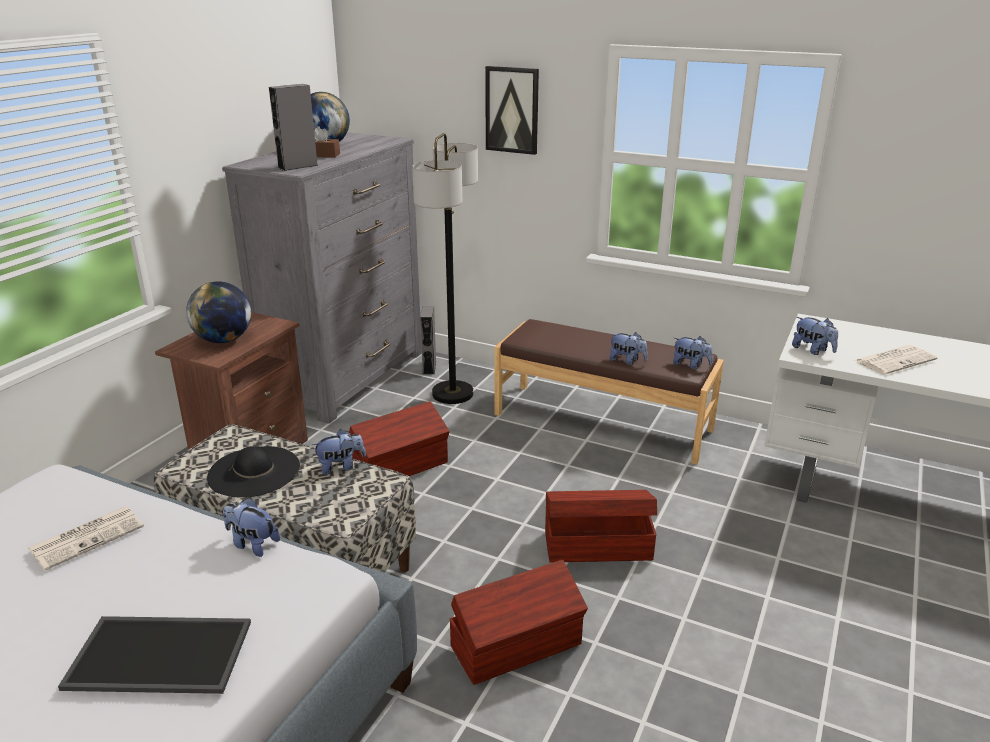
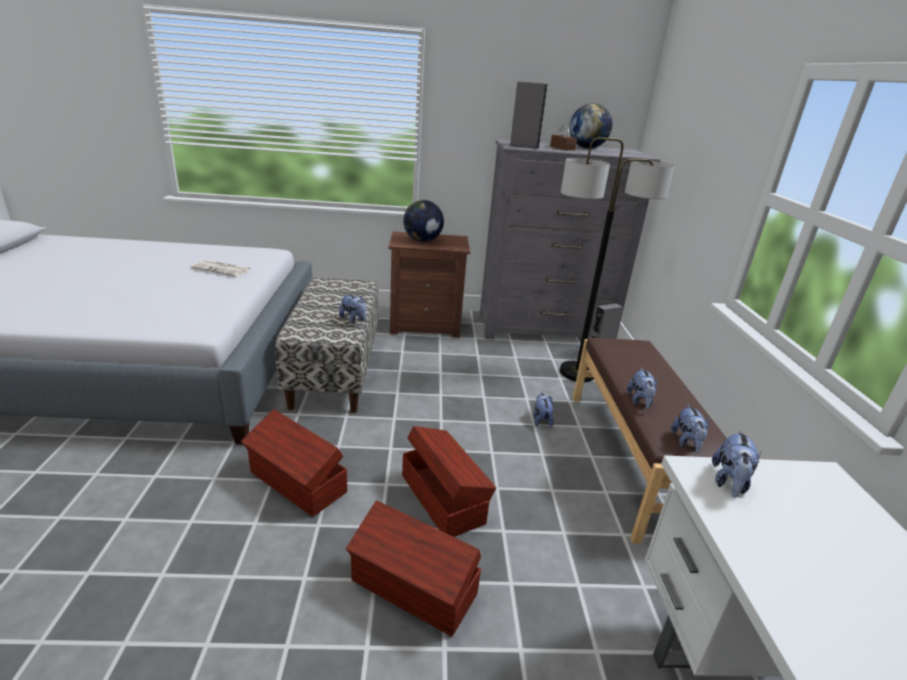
camera: 60 degrees right, 0 degrees up
(162, 653) = (125, 304): tray -> none
(252, 544) = (229, 303): plush toy -> plush toy (541, 420)
(254, 471) = (330, 299): black hat -> none
(401, 467) = (463, 378): brown storage box -> brown storage box (414, 589)
(512, 110) = (720, 139): picture -> none
(895, 360) = (817, 577): newspaper -> none

